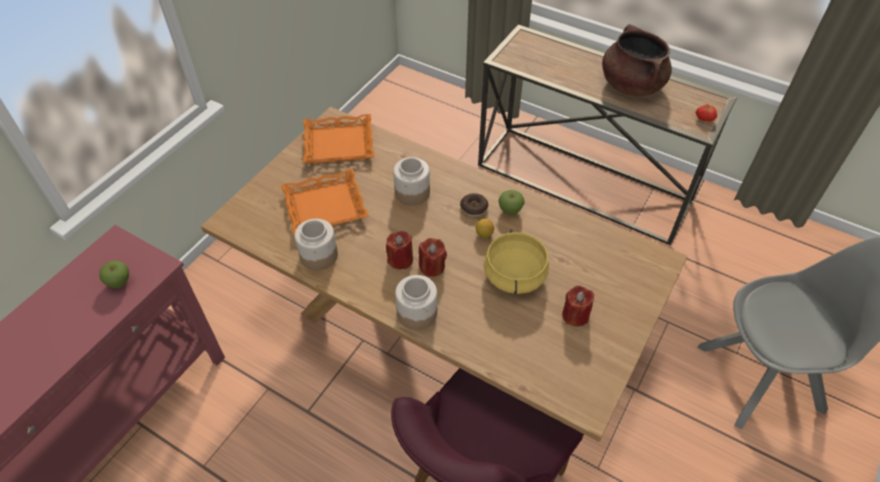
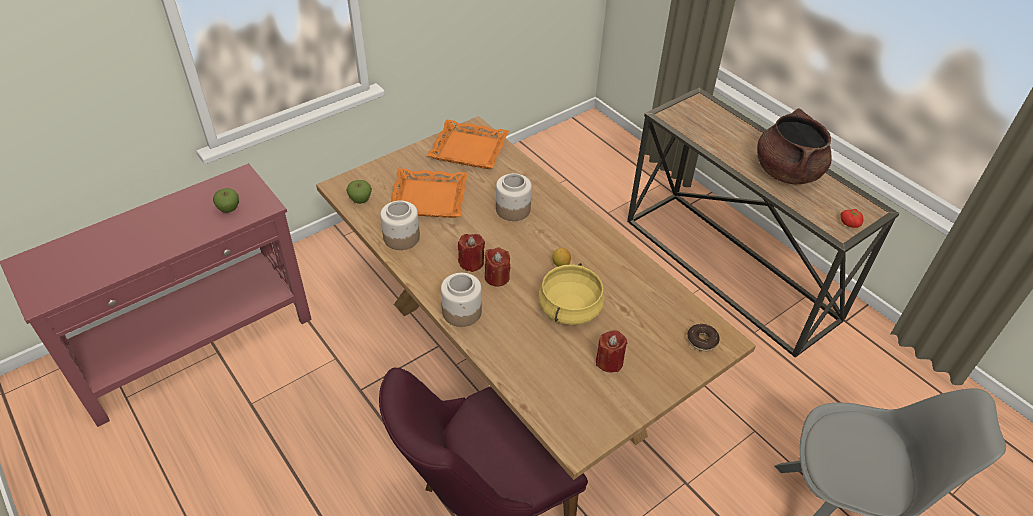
camera: 20 degrees right, 5 degrees down
(474, 208) = (563, 239): donut -> donut (702, 340)
(510, 210) = (597, 251): apple -> apple (360, 200)

